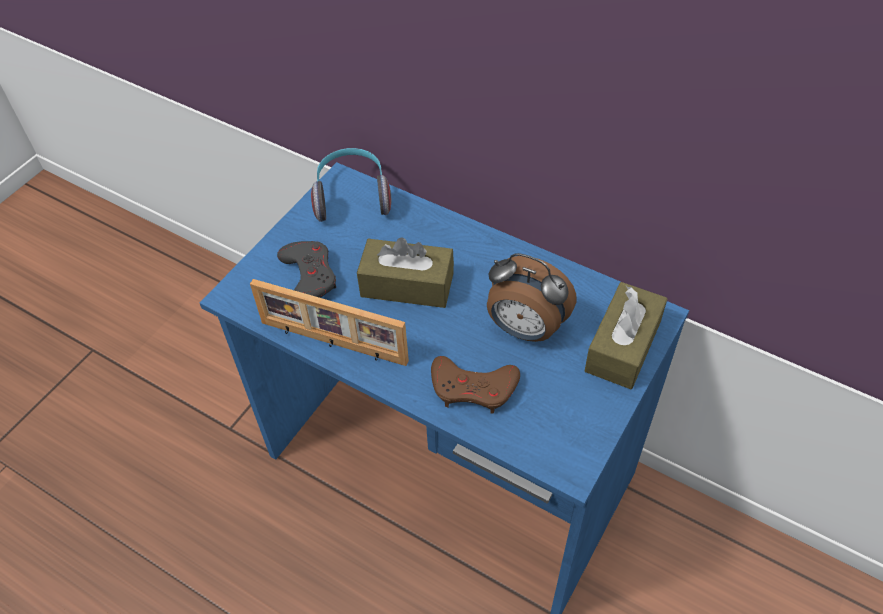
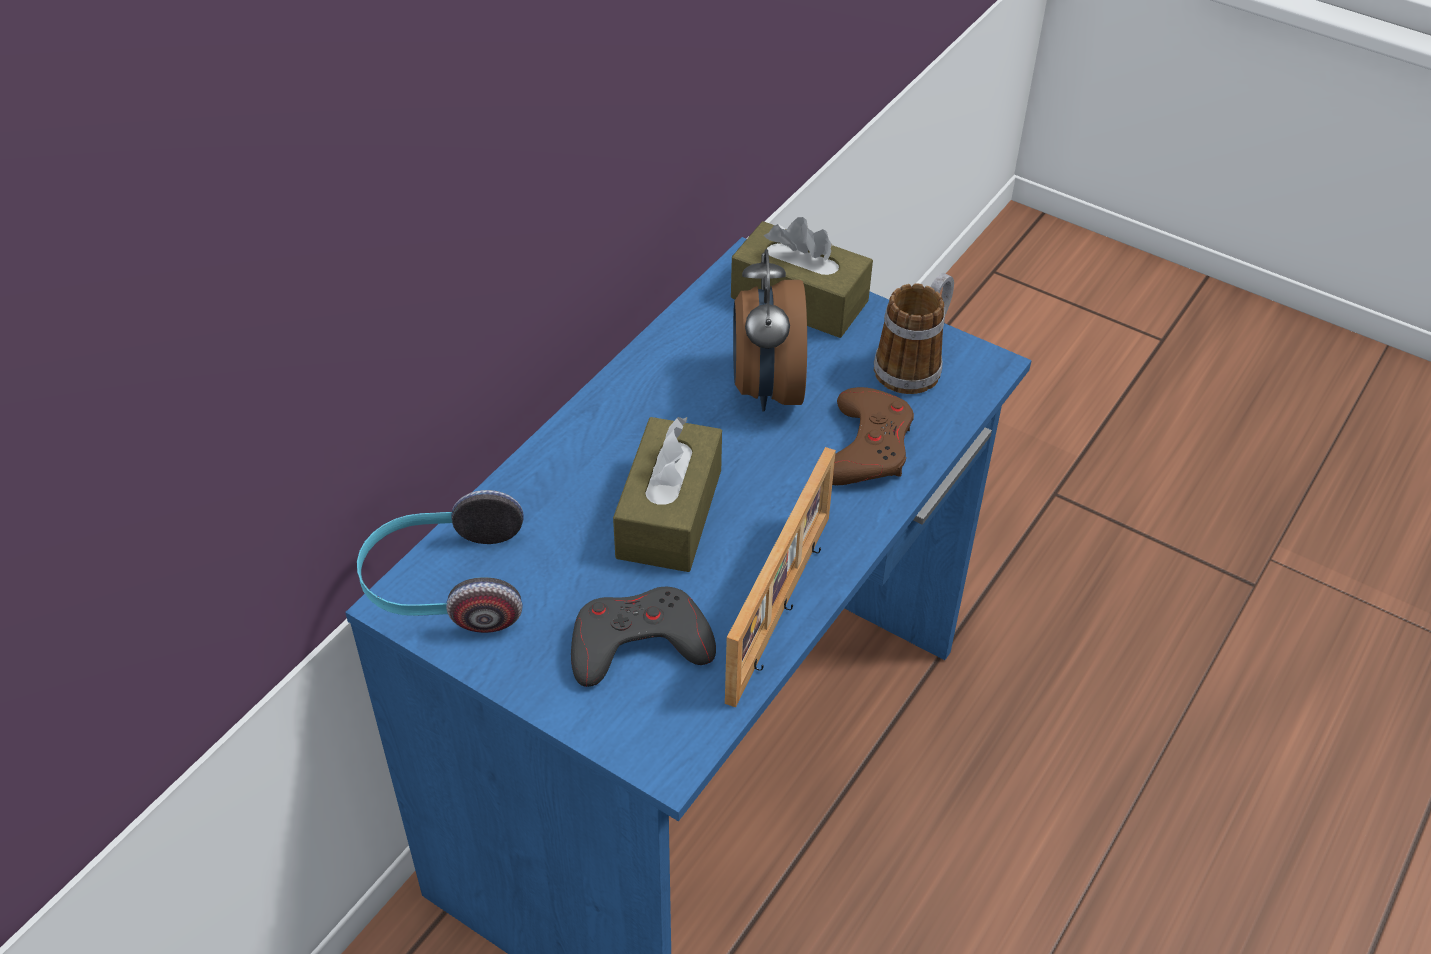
camera: 90 degrees left, 5 degrees down
(525, 329) = (766, 388): alarm clock -> alarm clock turned 150 degrees clockwise
(563, 419) = (915, 364): none -> mug

